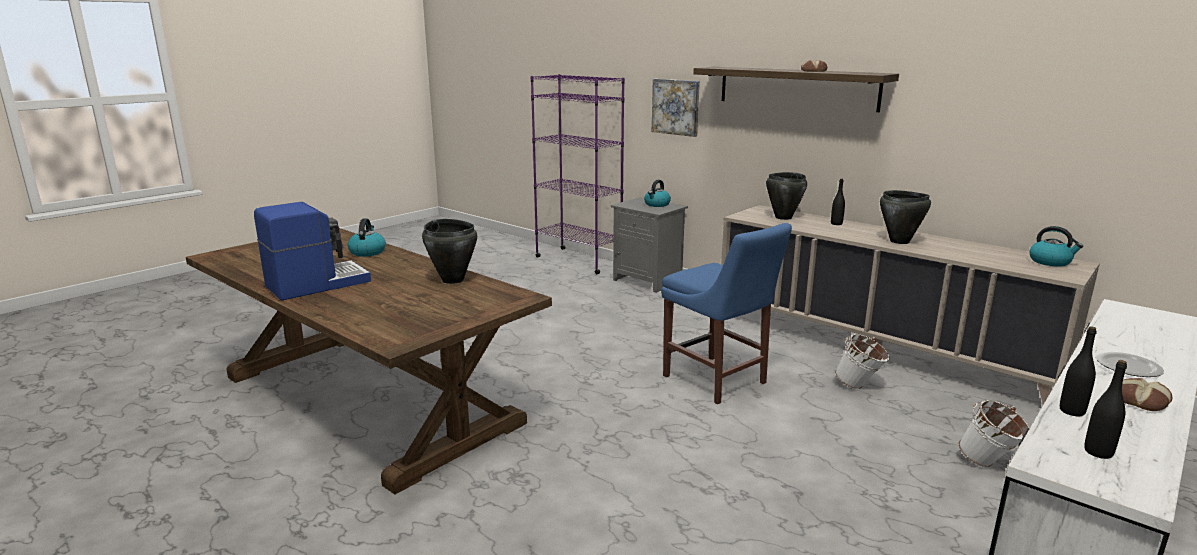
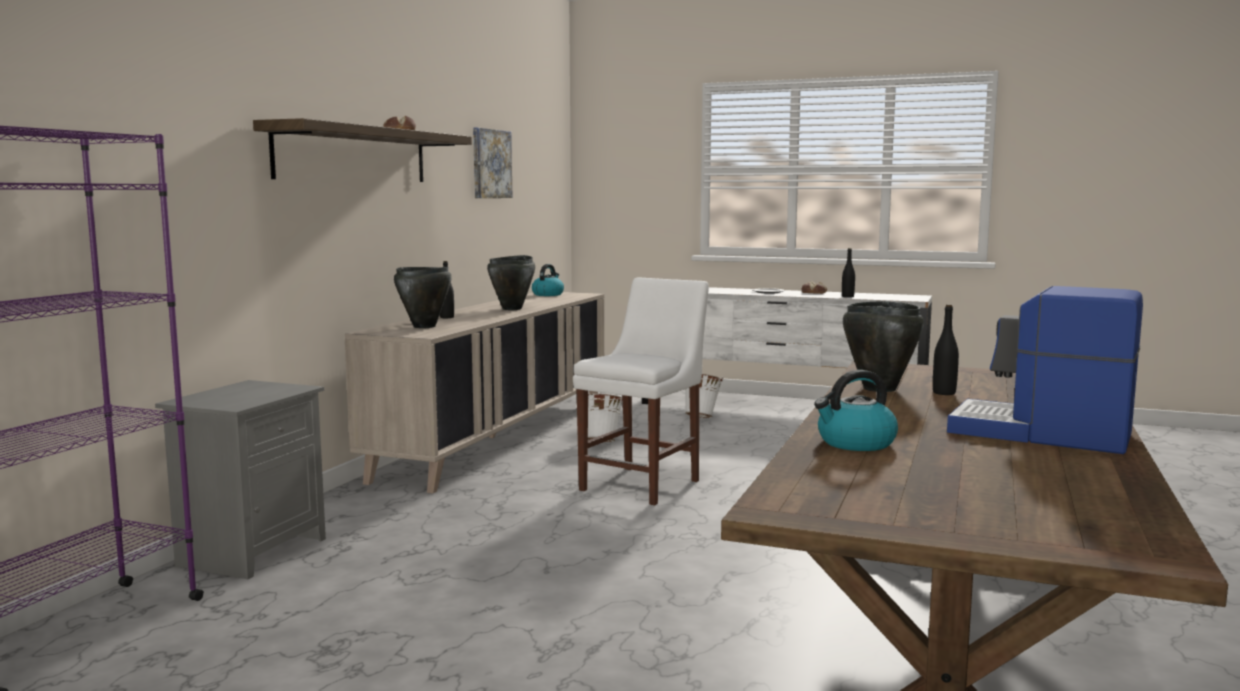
camera: 110 degrees left, 10 degrees down
(657, 204) = (238, 391): kettle -> none
(676, 107) = (198, 196): picture -> picture (490, 164)
(717, 381) = (644, 484): blue chair -> white chair
(1098, 452) = (888, 296): black bottle -> black bottle (944, 393)

